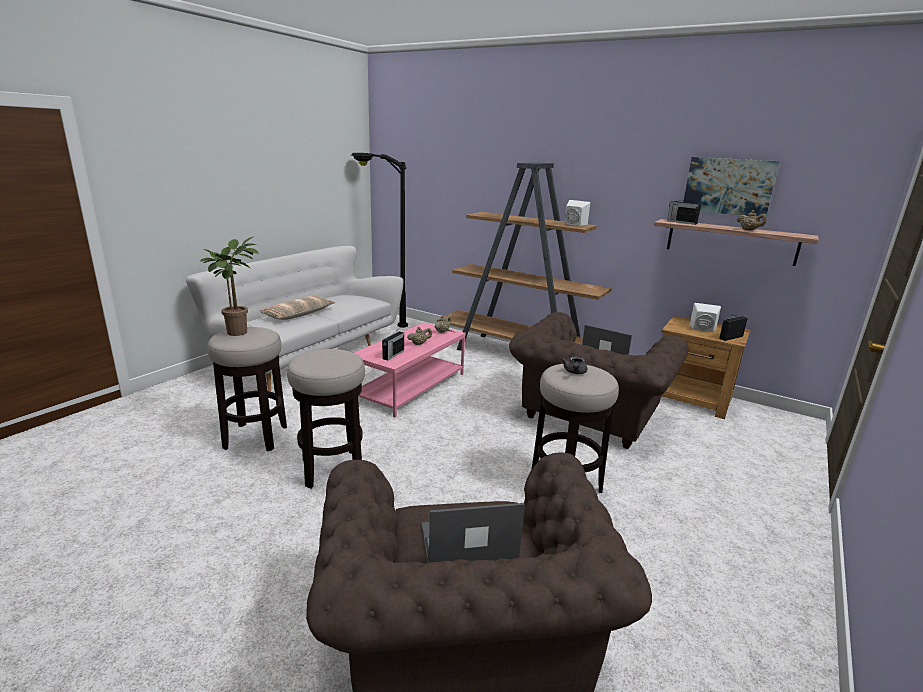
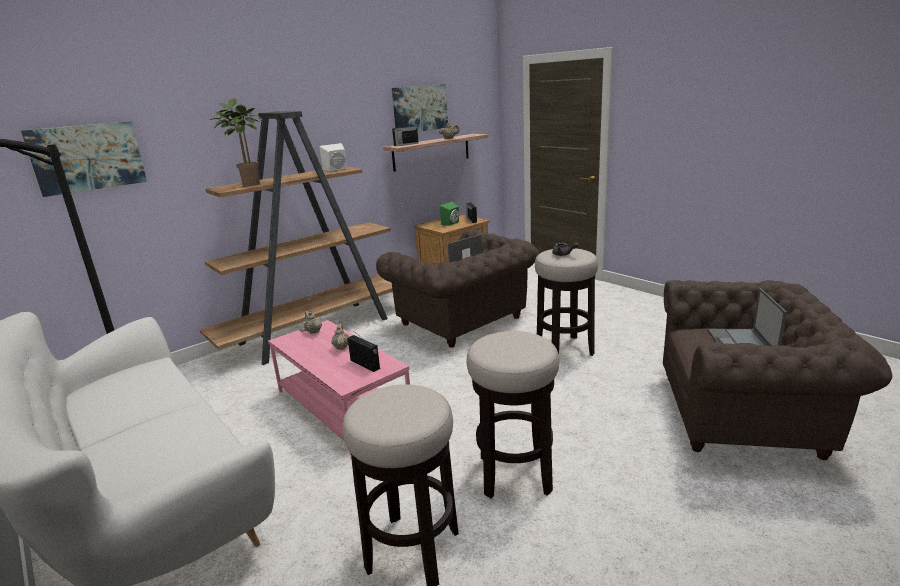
camera: 70 degrees left, 0 degrees up
(238, 331) = (378, 412): potted plant -> potted plant (248, 185)
(298, 314) = (136, 435): pillow -> none
(434, 174) = (87, 157): none -> picture
(702, 330) = (451, 223): white speaker -> green speaker

